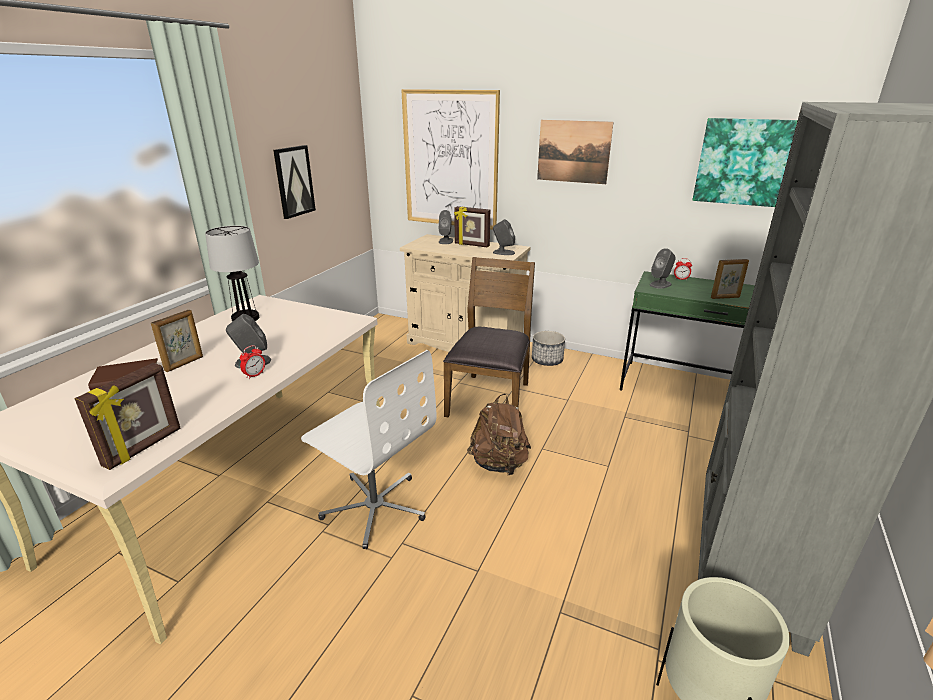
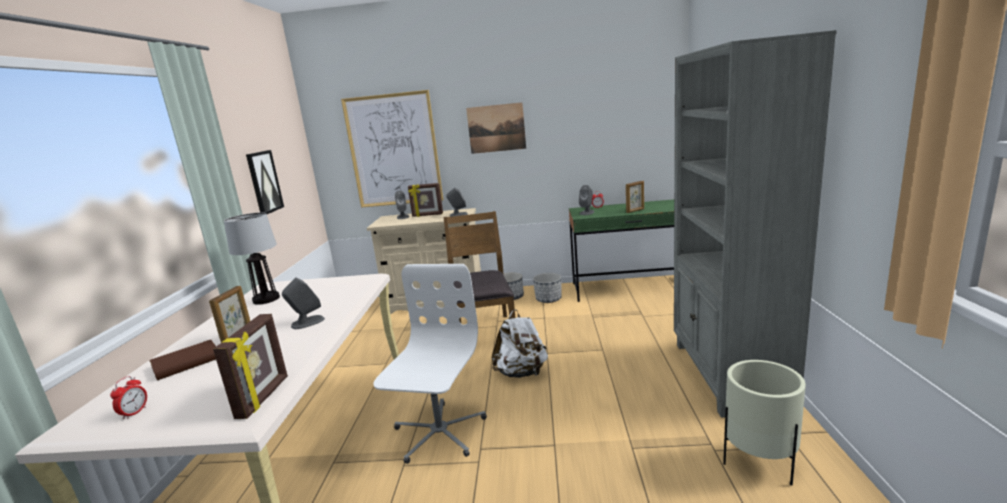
camera: 20 degrees left, 10 degrees down
(255, 375) = (319, 329): alarm clock -> alarm clock (134, 413)
(375, 507) = (439, 433): white office chair -> white office chair turned 90 degrees counterclockwise
(499, 464) = (521, 373): brown backpack -> white backpack
(587, 377) = (548, 300): none -> planter
(742, 162) = (617, 117): picture -> none

